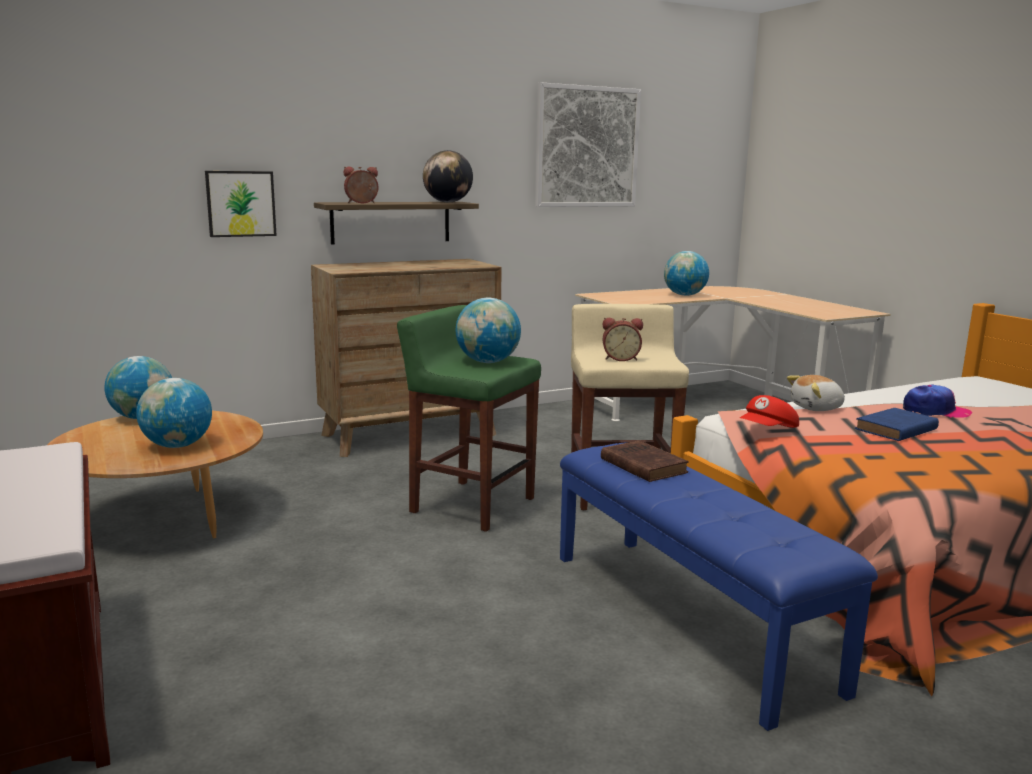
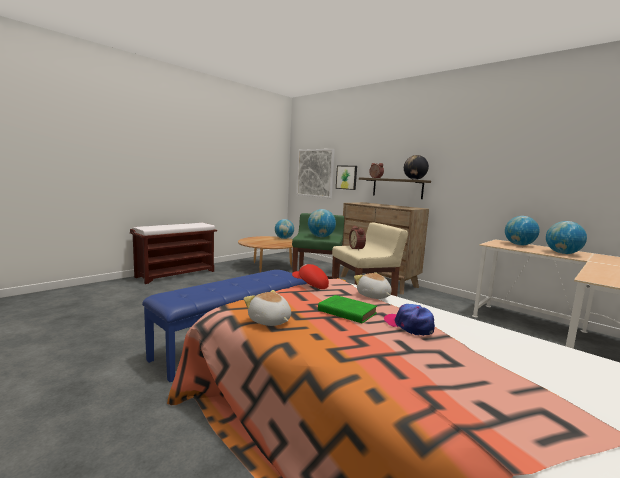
camera: 70 degrees right, 5 degrees down
(177, 446) = (263, 243): globe -> globe (519, 245)
(587, 147) = (516, 151): picture -> picture (315, 173)
(641, 465) = (265, 276): brown book -> none
(894, 430) = (345, 312): blue book -> green book
(935, 411) = (409, 325): cap -> cap turned 150 degrees clockwise
(957, 470) = (269, 321): none -> plush toy

